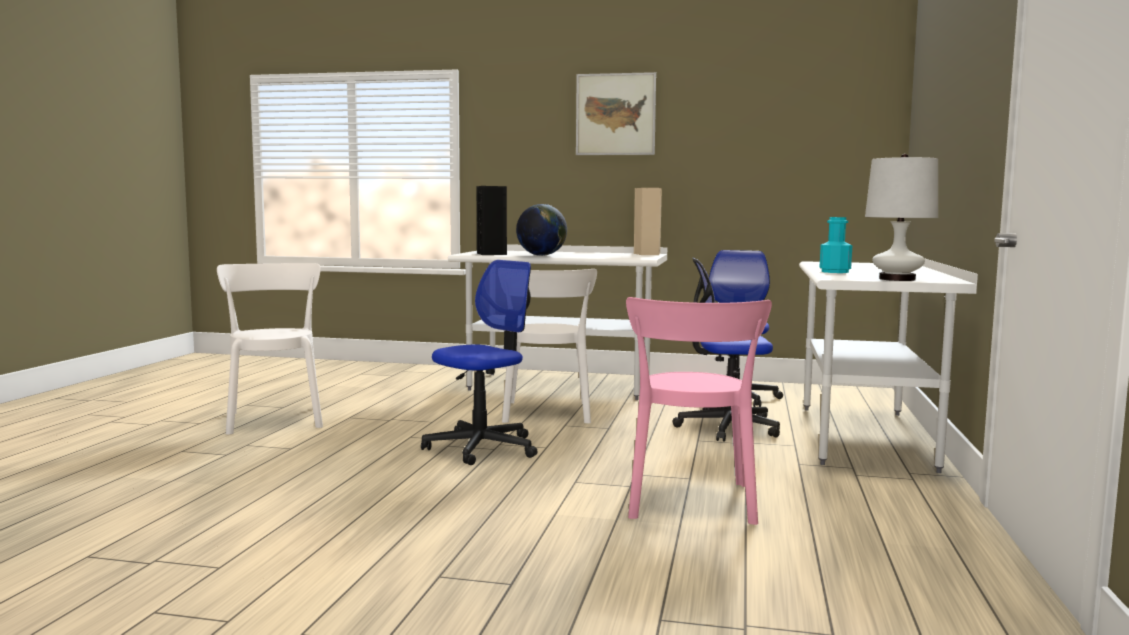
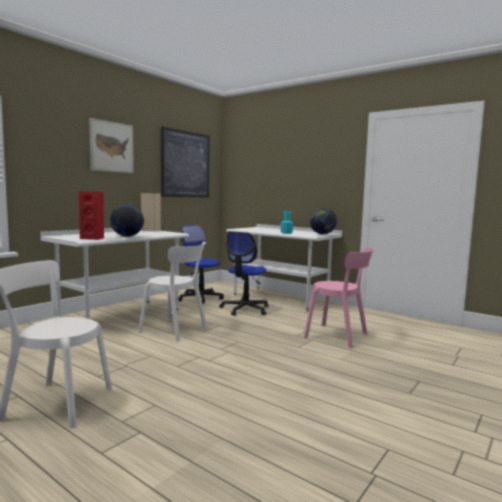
camera: 65 degrees left, 0 degrees up
(482, 448) = (223, 353): office chair -> none
(491, 254) = (93, 238): black speaker -> red speaker
(786, 128) = (185, 164): none -> picture
(897, 279) = (322, 234): white table lamp -> globe

